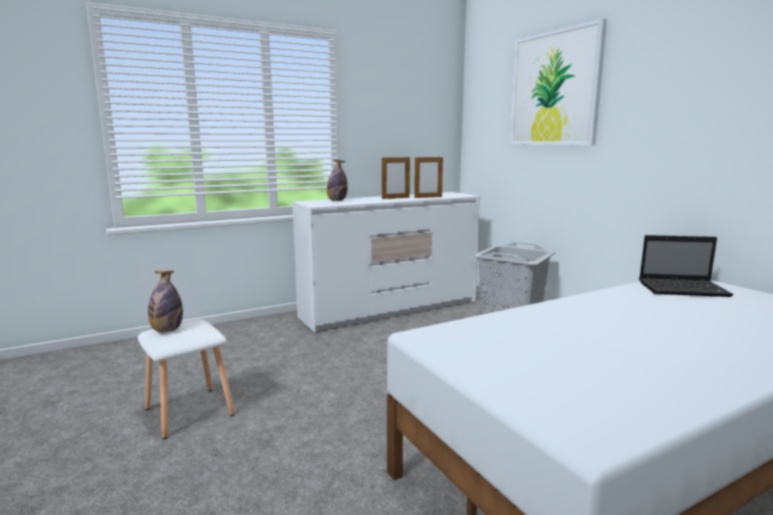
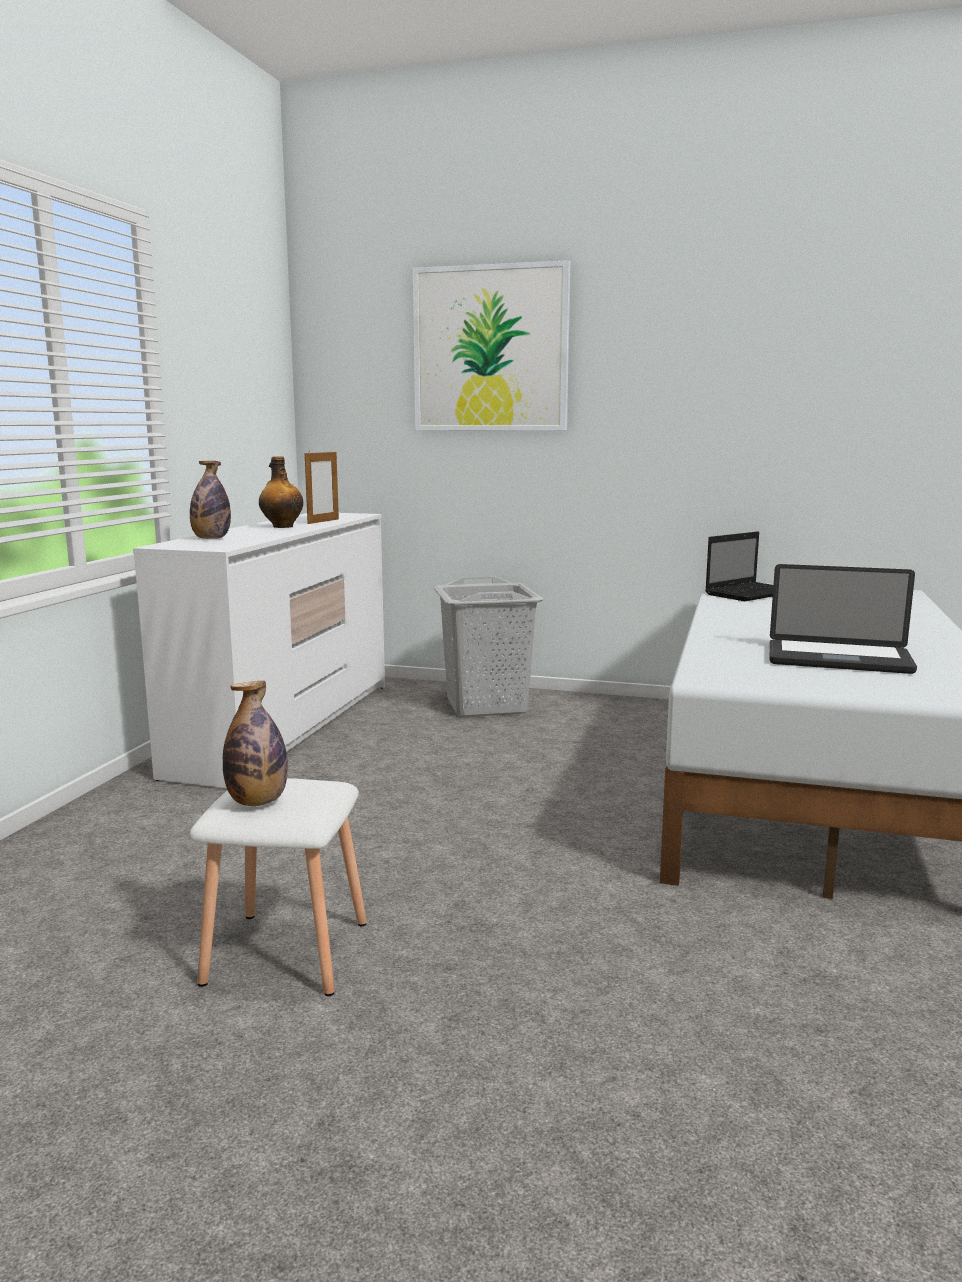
camera: 45 degrees left, 0 degrees up
(395, 198) = (282, 526): picture frame -> bottle
(567, 355) = (838, 659): none -> laptop

